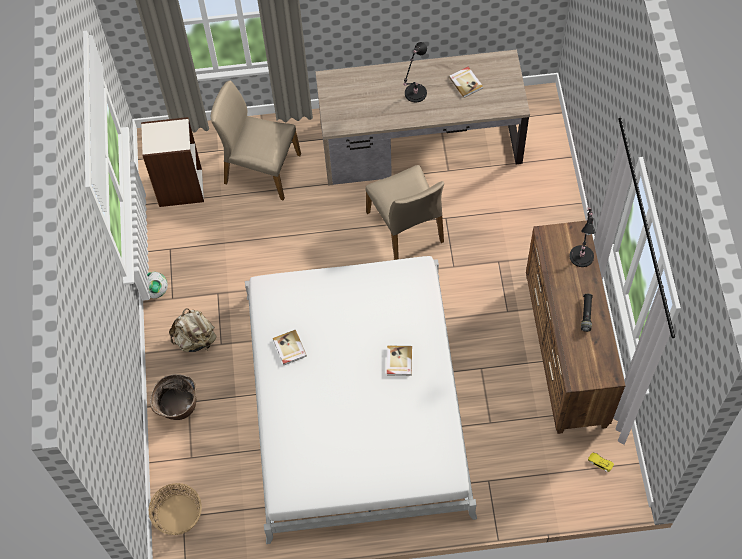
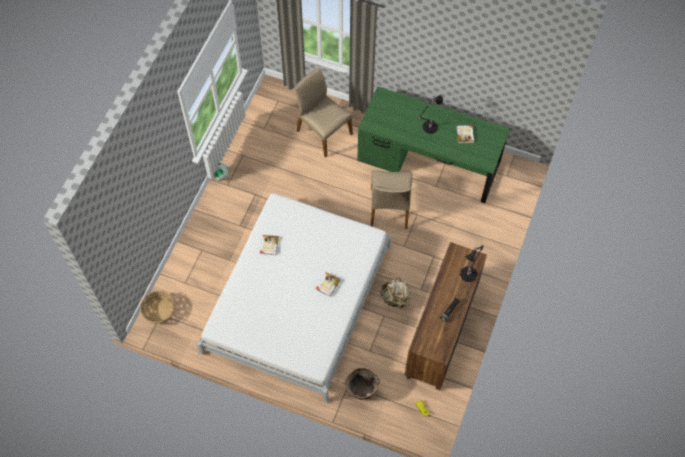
camera: 25 degrees right, 0 degrees up
(178, 407) = (194, 250): basket -> basket (361, 390)
(180, 188) = (269, 121): bookcase -> none
(195, 339) = (226, 215): beige backpack -> beige backpack (396, 298)
(420, 143) = (429, 161): brown desk -> green desk

